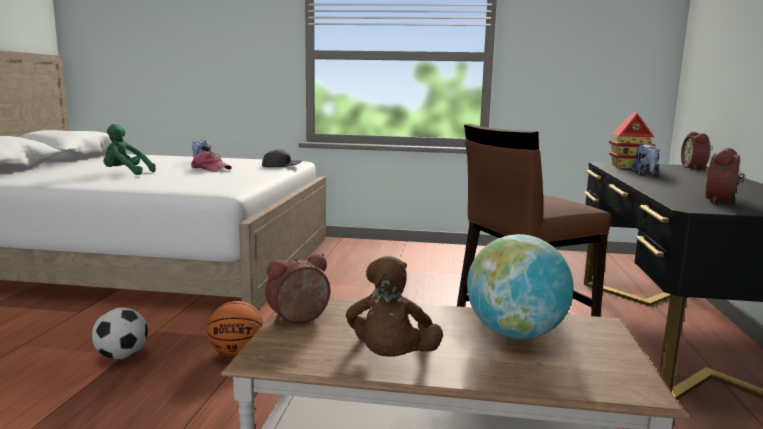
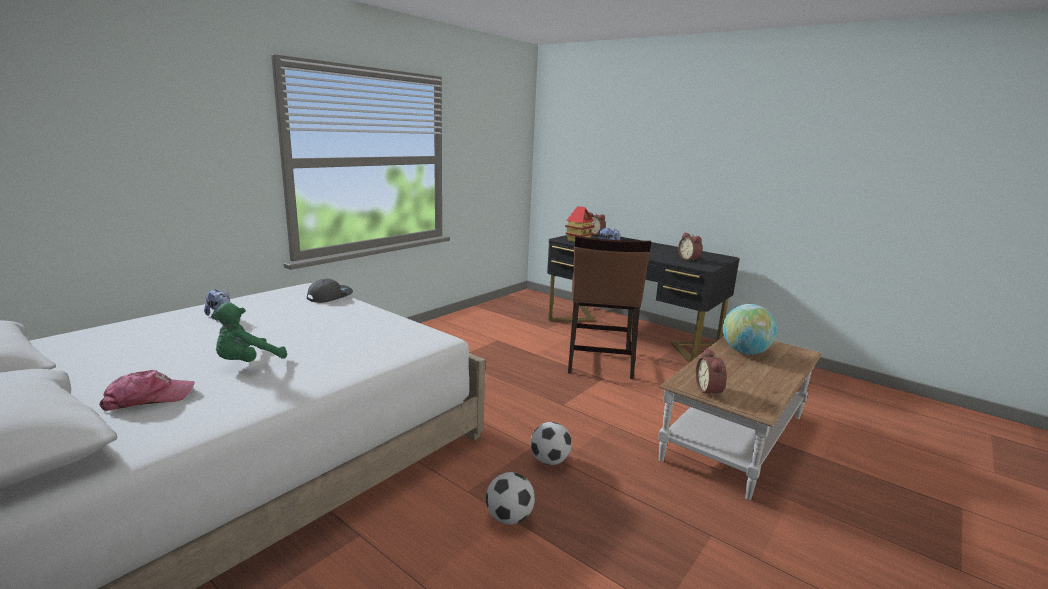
camera: 60 degrees left, 5 degrees up
(211, 169) = (294, 323): cap -> cap (148, 398)
(236, 353) = (549, 461): basketball -> football
(391, 359) = (768, 383): brown plush toy -> none

